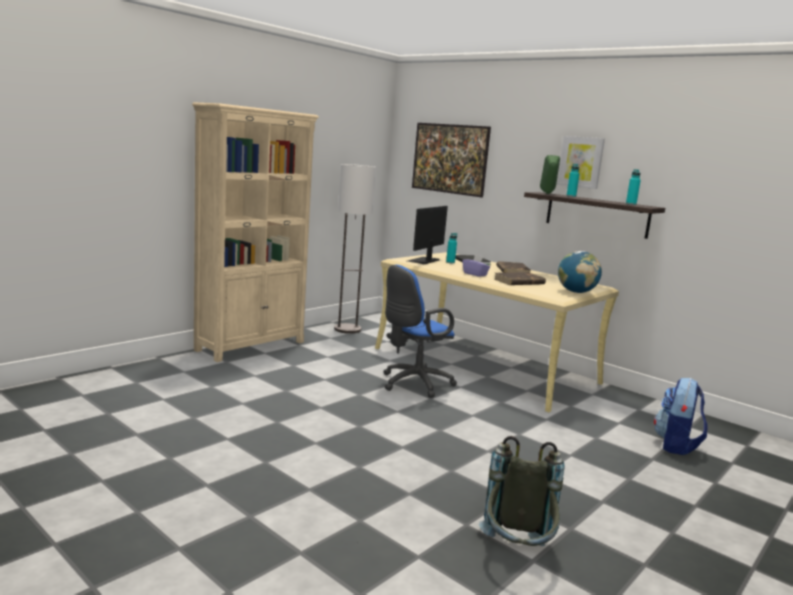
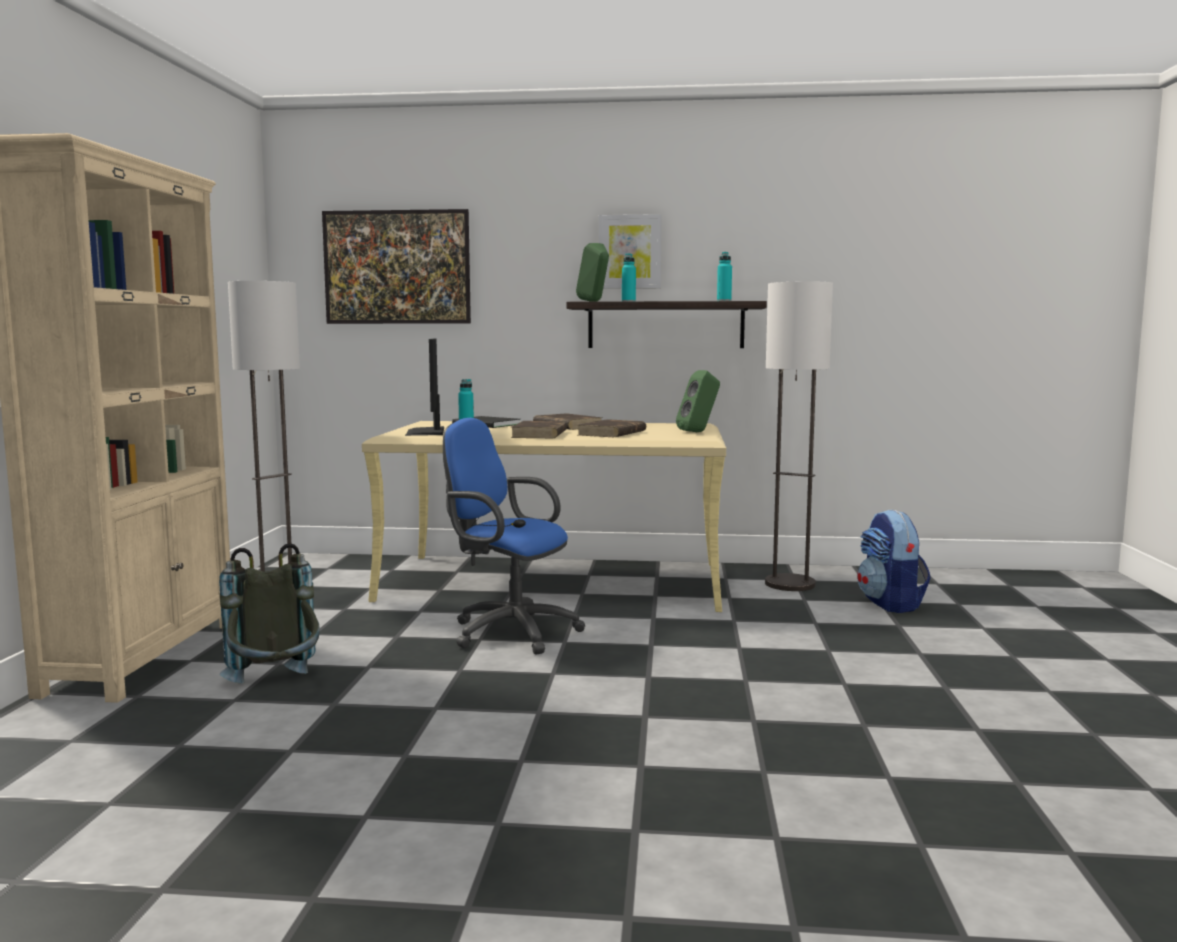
camera: 35 degrees left, 5 degrees down
(413, 384) = (508, 632): blue office chair -> blue office chair turned 105 degrees clockwise
(475, 274) = (539, 434): purple tissue box -> brown book
(516, 553) = (991, 783): grey backpack -> grey backpack (276, 688)
(576, 292) = (699, 432): globe -> green speaker
(629, 411) = (790, 584): none -> floor lamp

